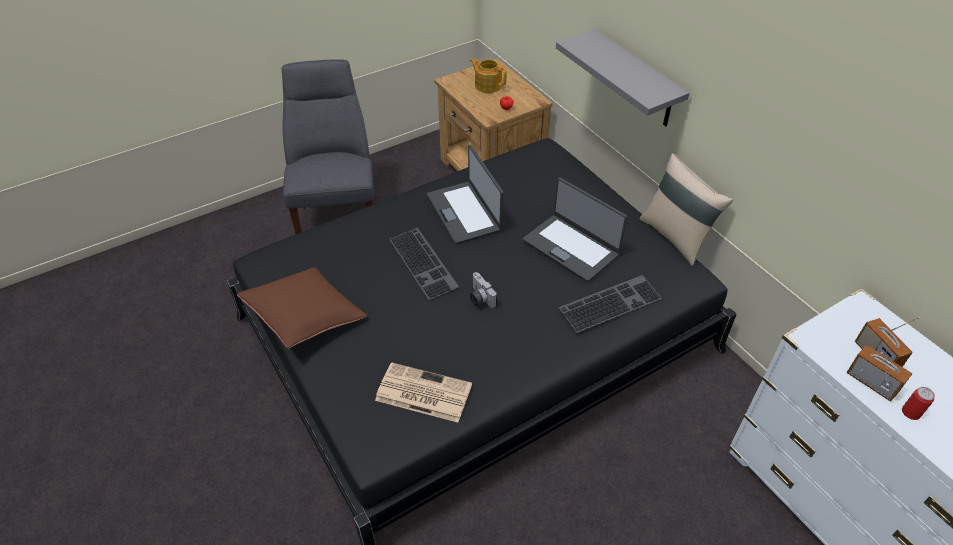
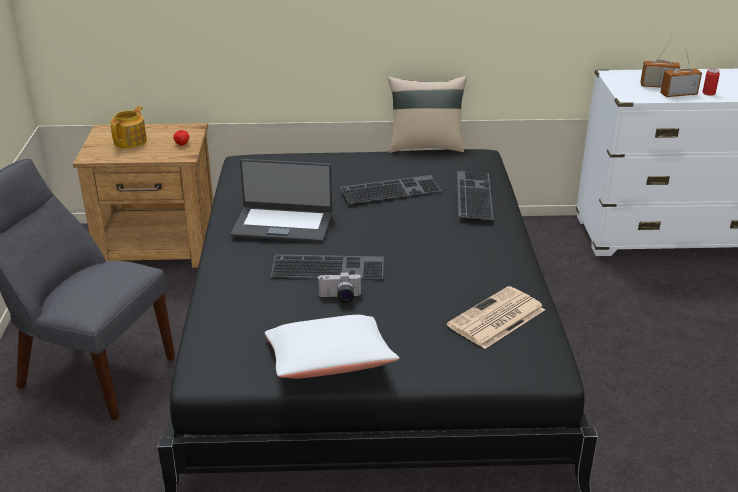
camera: 60 degrees left, 15 degrees down
(305, 317) = (329, 364): brown pillow -> white pillow
(479, 298) = (406, 252): camera -> camera (339, 298)
(487, 85) = (131, 141): teapot -> teapot turned 135 degrees clockwise
(571, 247) = (391, 189): laptop -> keyboard
(635, 80) = (318, 36): grey shelf -> none

